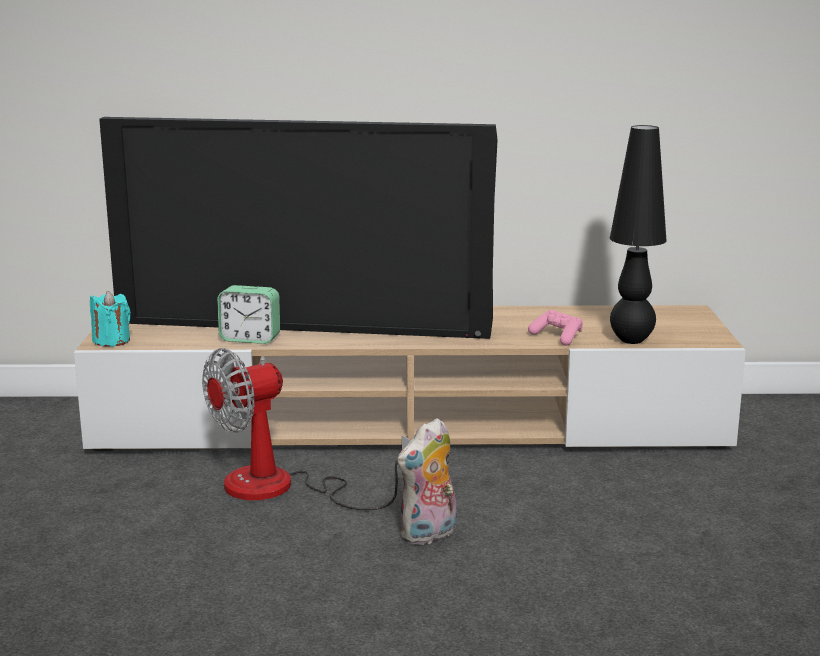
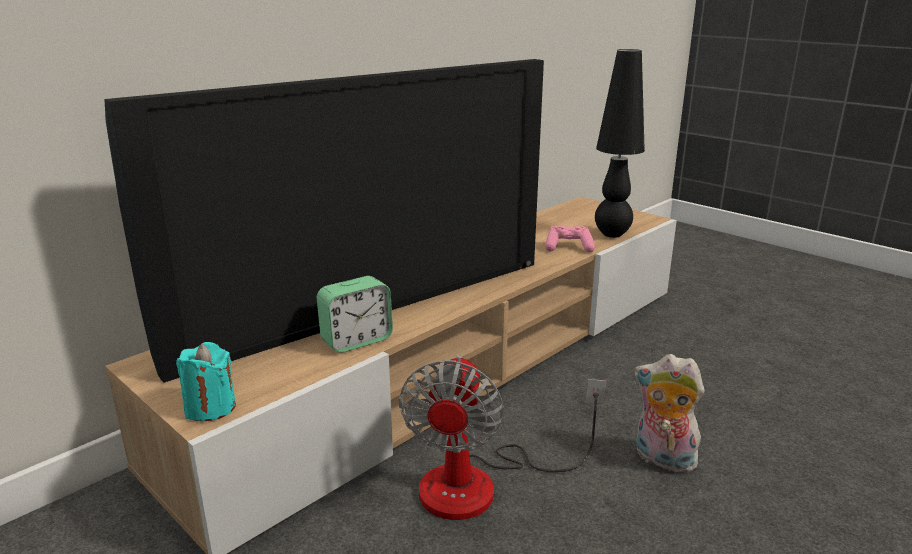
camera: 45 degrees left, 5 degrees up
(429, 535) = (661, 459): plush toy -> plush toy turned 120 degrees clockwise

